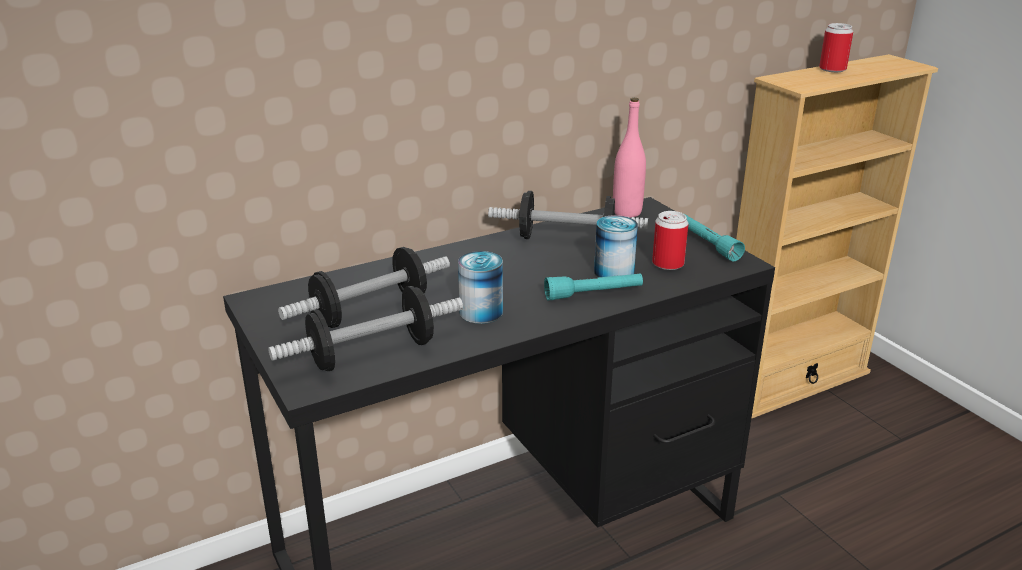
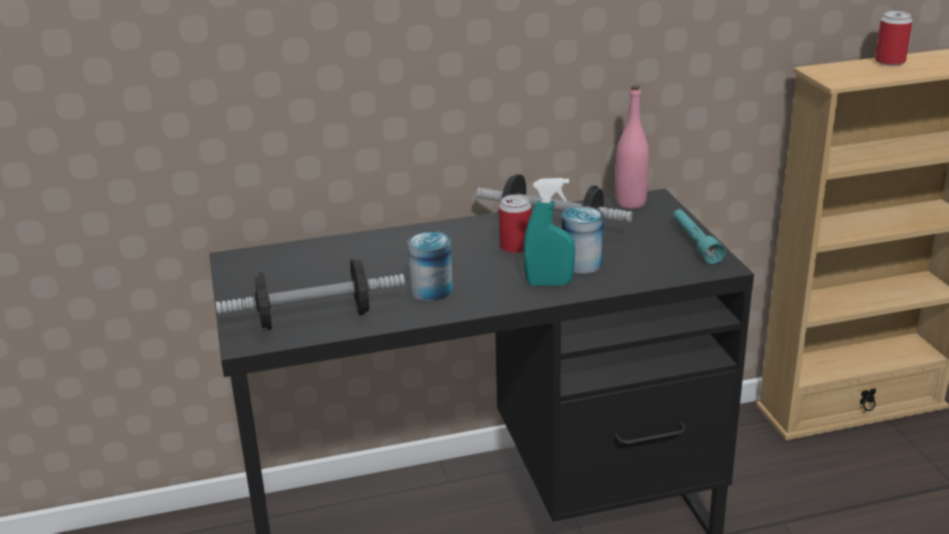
camera: 15 degrees right, 0 degrees up
(370, 311) = (331, 279): dumbbell -> none
(593, 294) = (549, 283): turquoise flashlight -> turquoise spray bottle
(668, 264) = (641, 260): can -> can (515, 247)

